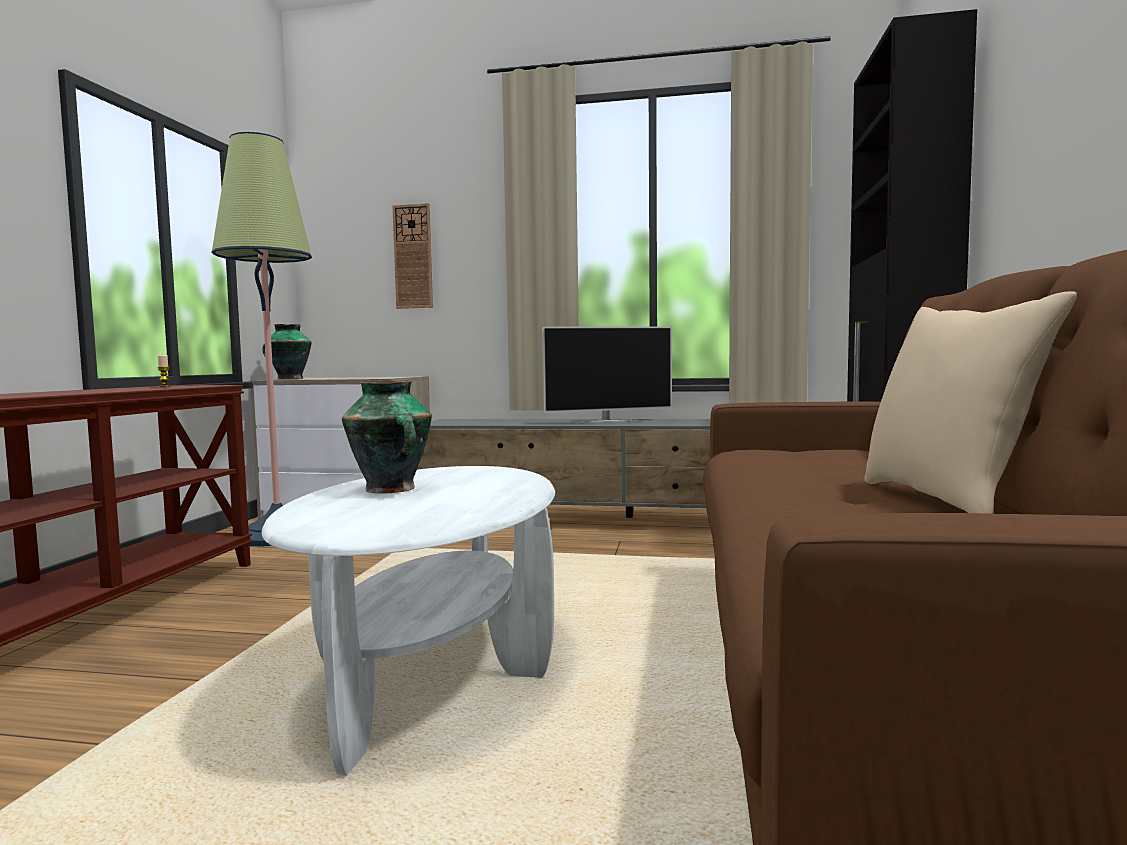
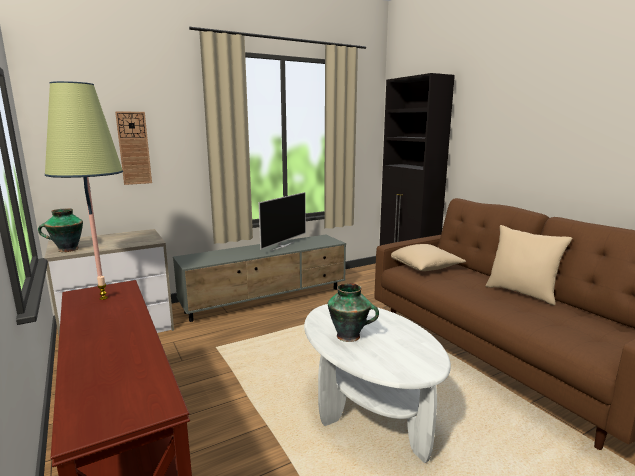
camera: 40 degrees left, 10 degrees up
(799, 453) = (424, 267): none -> beige pillow

